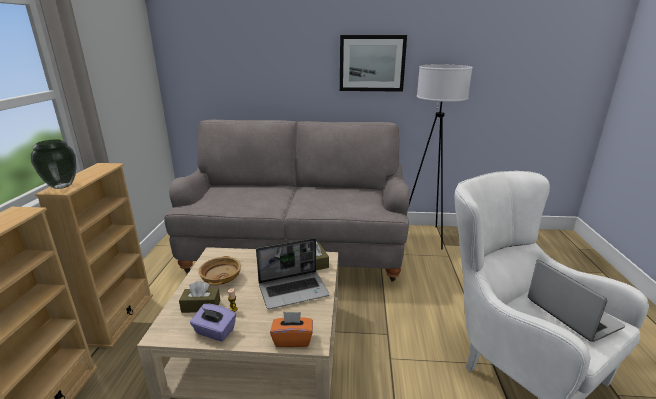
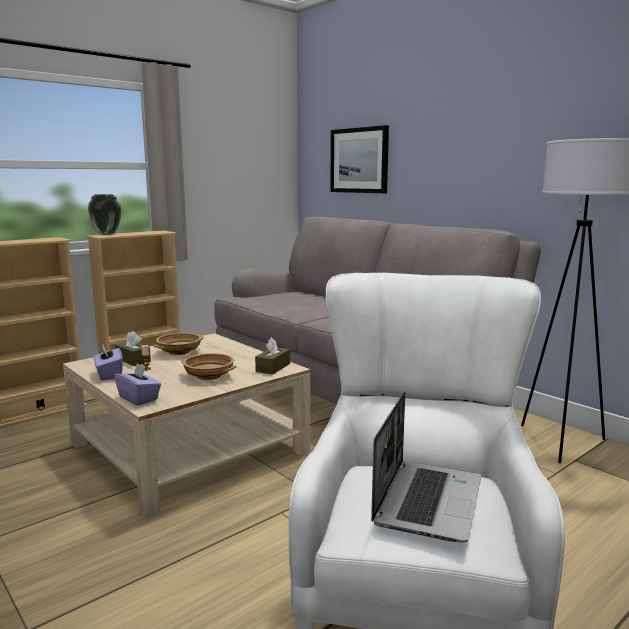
camera: 45 degrees right, 10 degrees down
(292, 339) = (139, 398): orange tissue box -> purple tissue box
(294, 290) = (209, 376): laptop -> beige bowl
(372, 63) = (510, 147): picture -> picture (359, 160)

